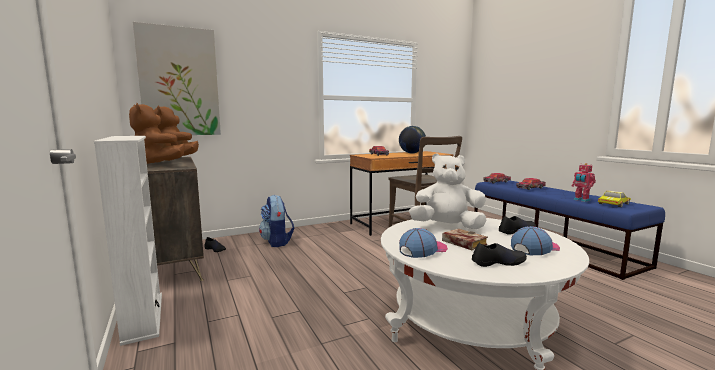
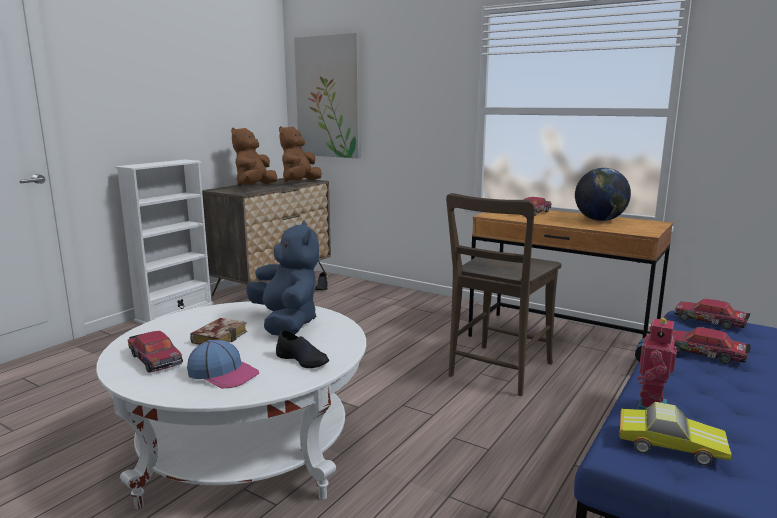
camera: 60 degrees right, 5 degrees up
(277, 242) = (374, 301): backpack -> none
(422, 250) = (183, 324): cap -> none
(447, 227) = (286, 323): white plush toy -> blue plush toy
(498, 262) = (155, 358): black shoe -> toy car

